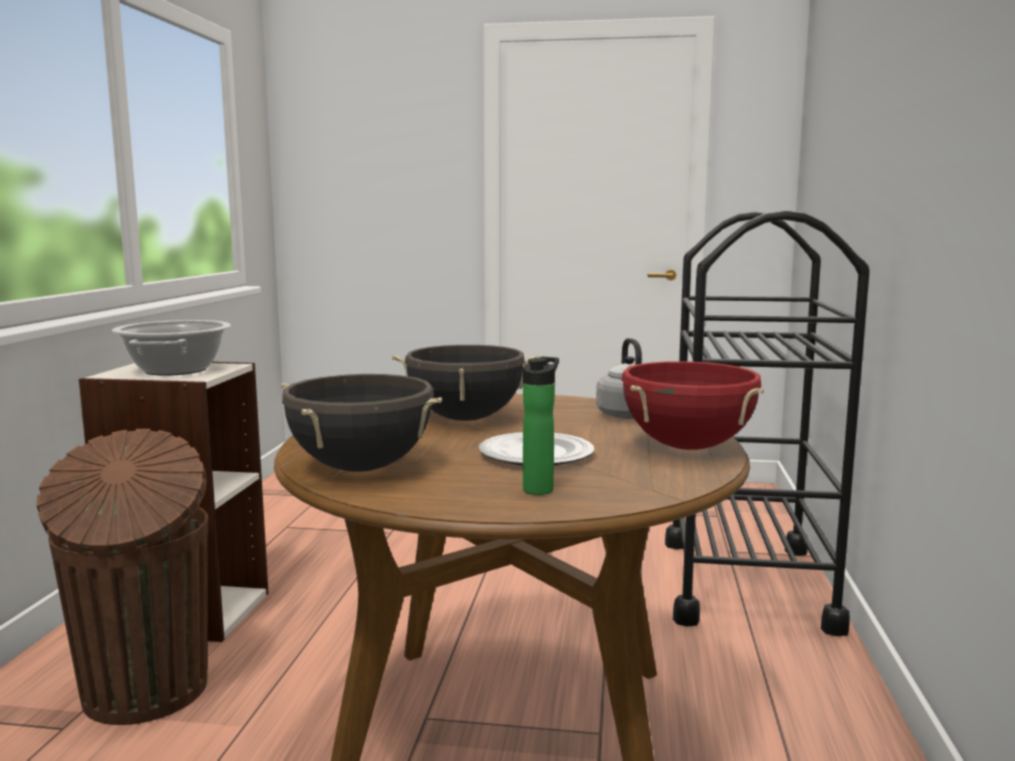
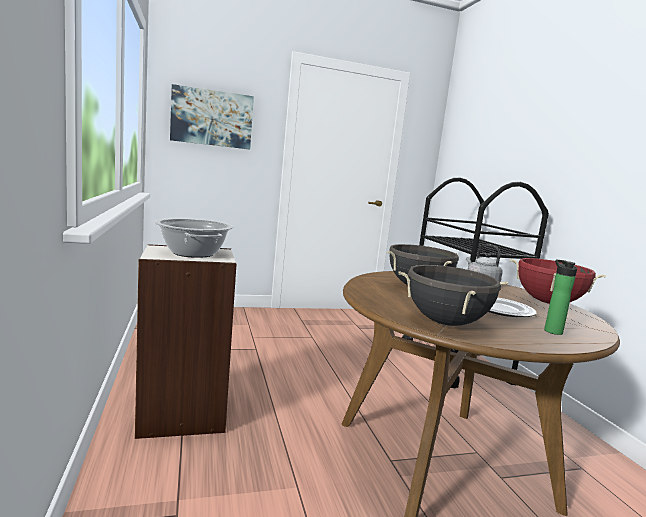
camera: 25 degrees left, 0 degrees up
(144, 693) = (209, 477): brown trash can -> none
(363, 158) = (212, 118): none -> picture

